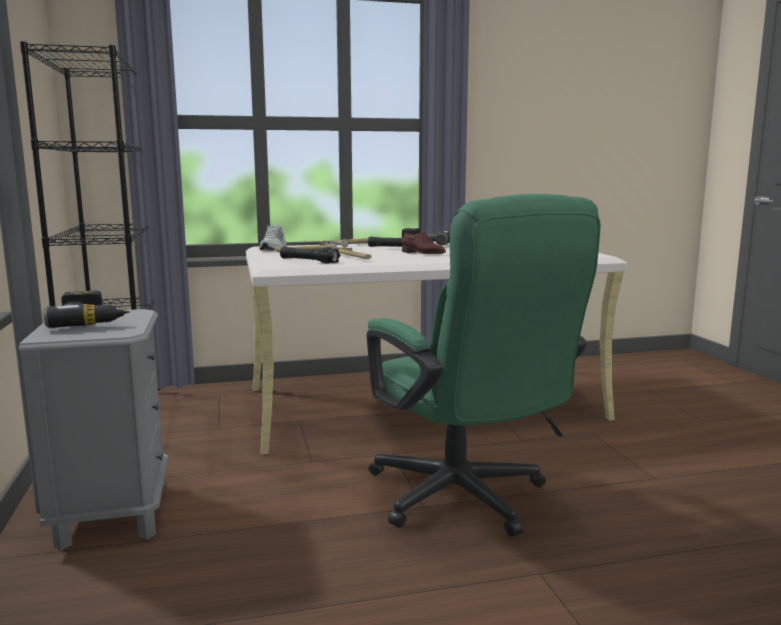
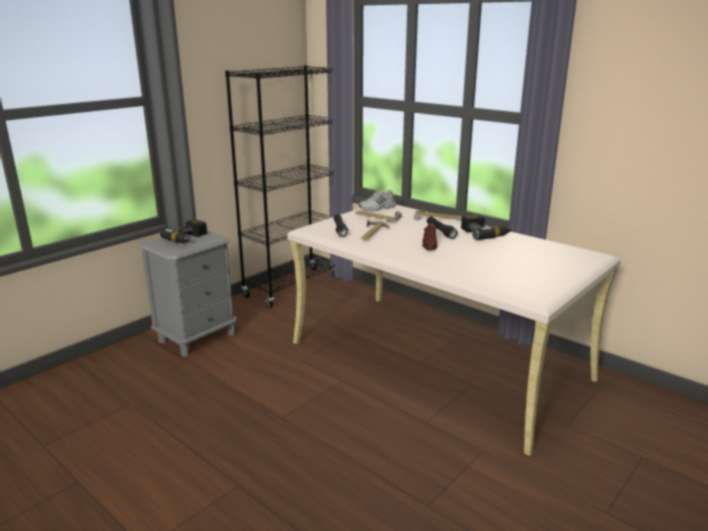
camera: 55 degrees right, 10 degrees up
(466, 501) = (303, 430): green office chair -> none

